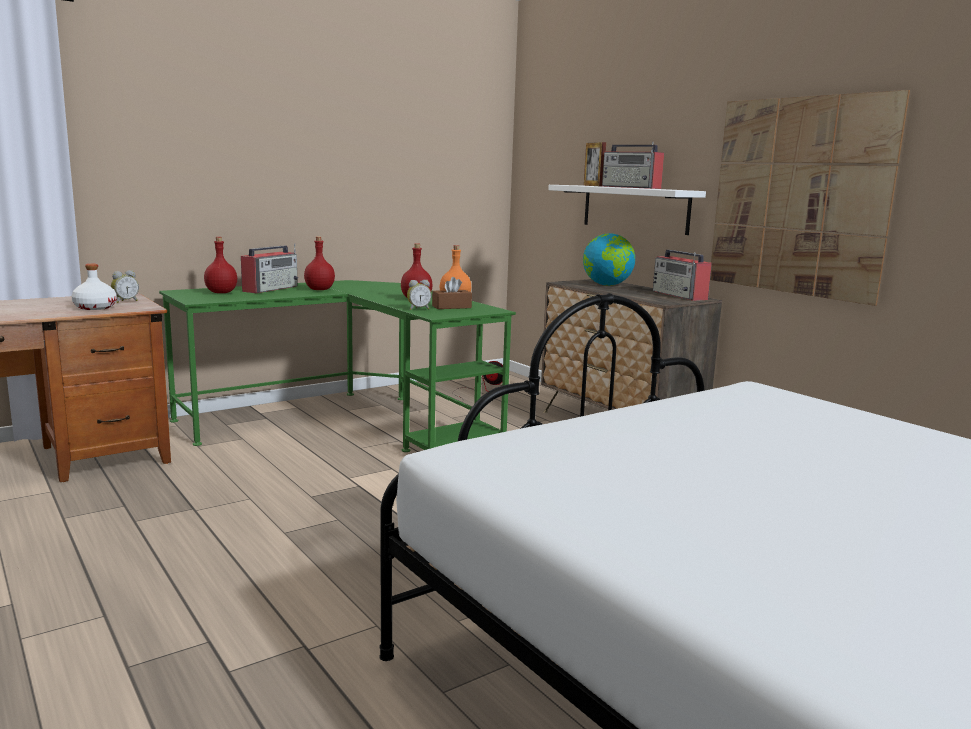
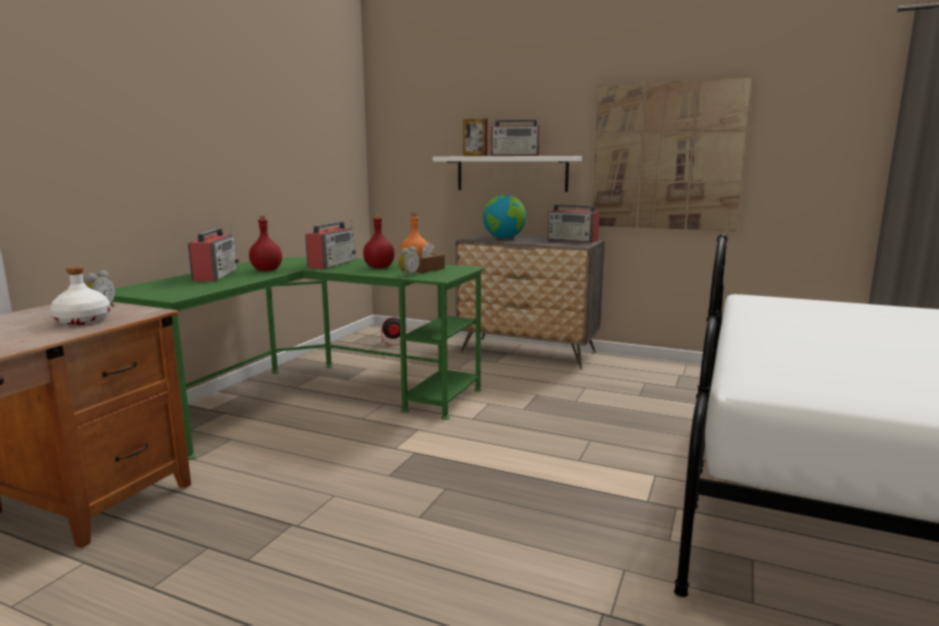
camera: 30 degrees left, 0 degrees up
(221, 292) = (174, 285): red bottle -> none
(387, 291) = (332, 264): none -> radio

